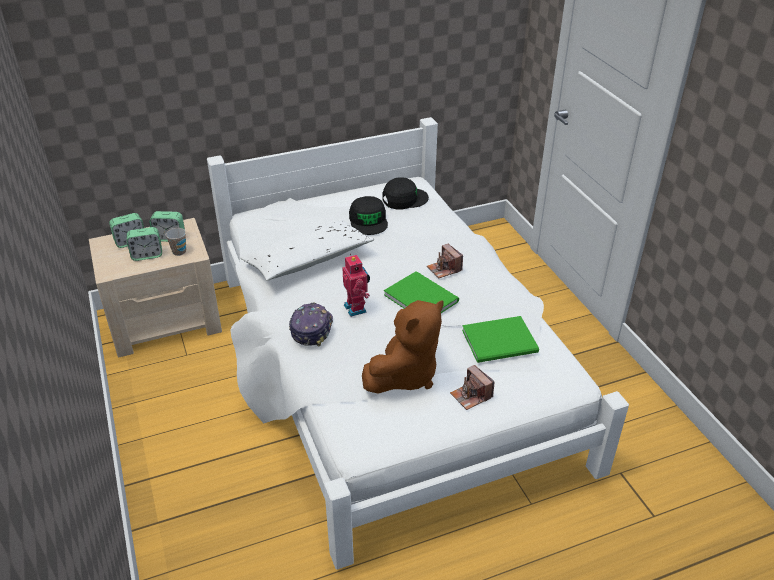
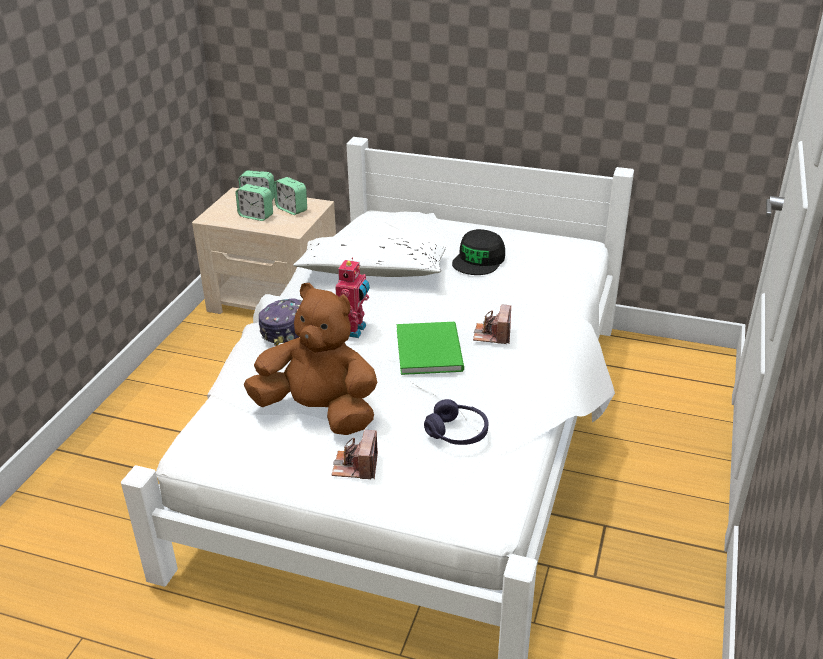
camera: 40 degrees right, 5 degrees down
(179, 252) = (283, 223): cup -> none
(404, 199) = (546, 254): black cap -> none
(405, 375) = (319, 412): brown plush toy -> brown plush toy turned 150 degrees counterclockwise
(502, 342) = (457, 433): green book -> purple headphones

